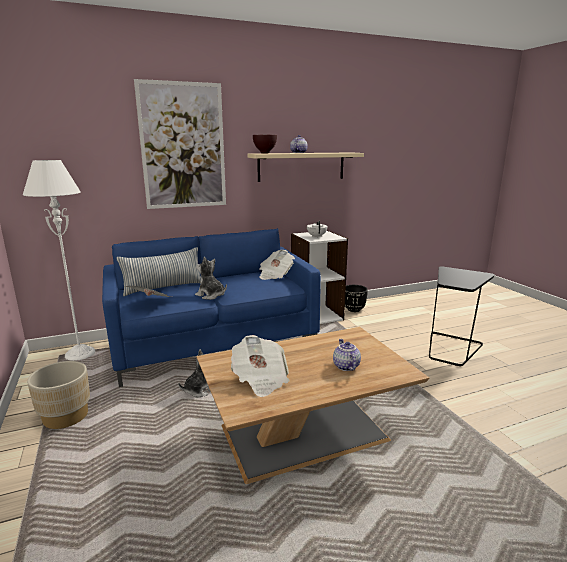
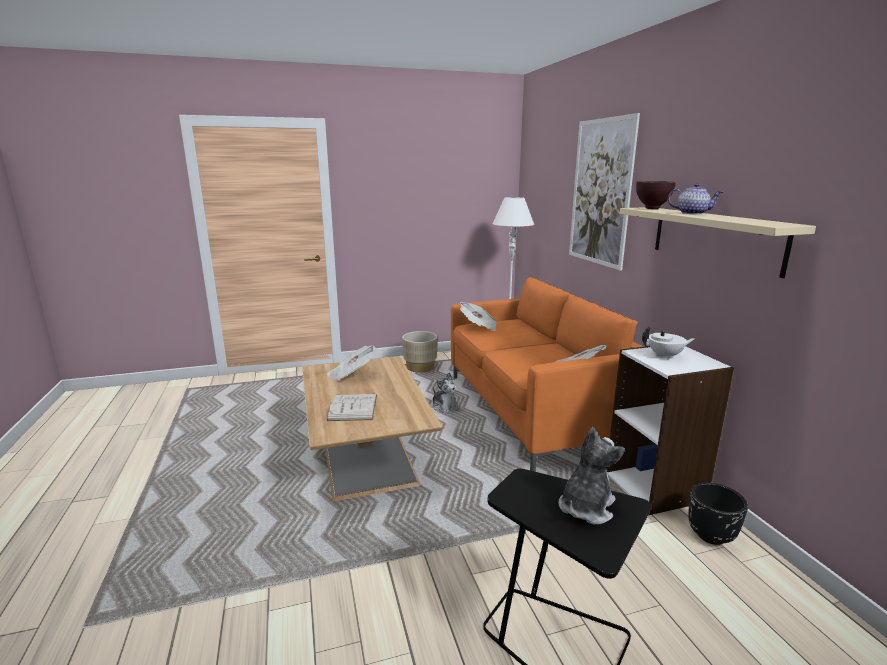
camera: 95 degrees right, 0 degrees up
(163, 288) = (520, 327): pillow -> none
(211, 295) = (504, 345): plush toy -> plush toy (585, 507)
(214, 345) = (533, 410): blue sofa -> orange sofa
(345, 366) = (353, 407): teapot -> white book

